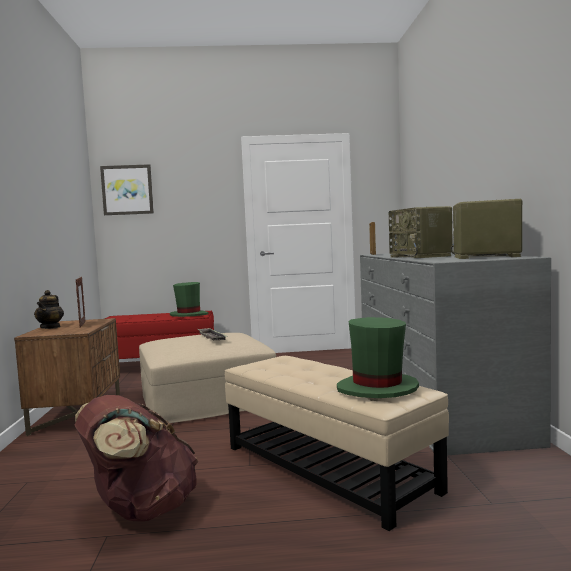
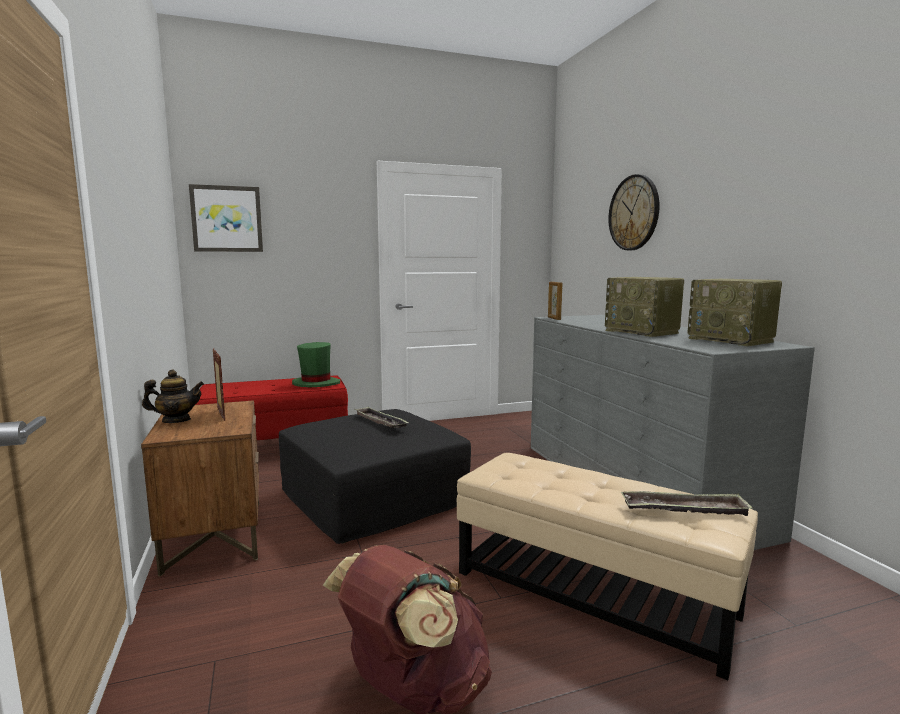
camera: 15 degrees left, 5 degrees up
(50, 327) = (176, 420): teapot -> teapot turned 90 degrees counterclockwise
(206, 399) = (374, 497): beige ottoman -> black ottoman
(377, 388) = (684, 509): green hat -> tray
(444, 158) = (634, 213): none -> wall clock
(484, 257) = (732, 340): radio -> radio turned 120 degrees counterclockwise

